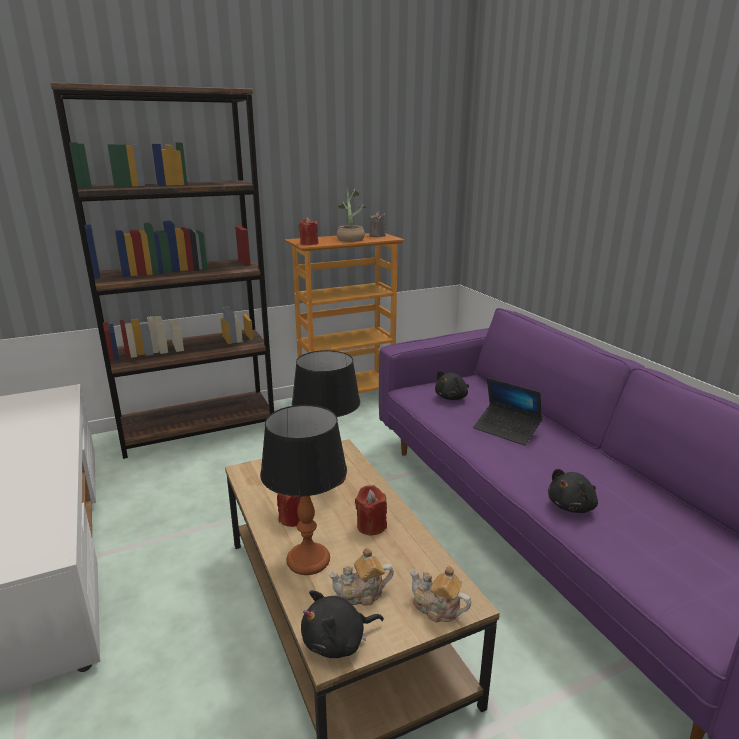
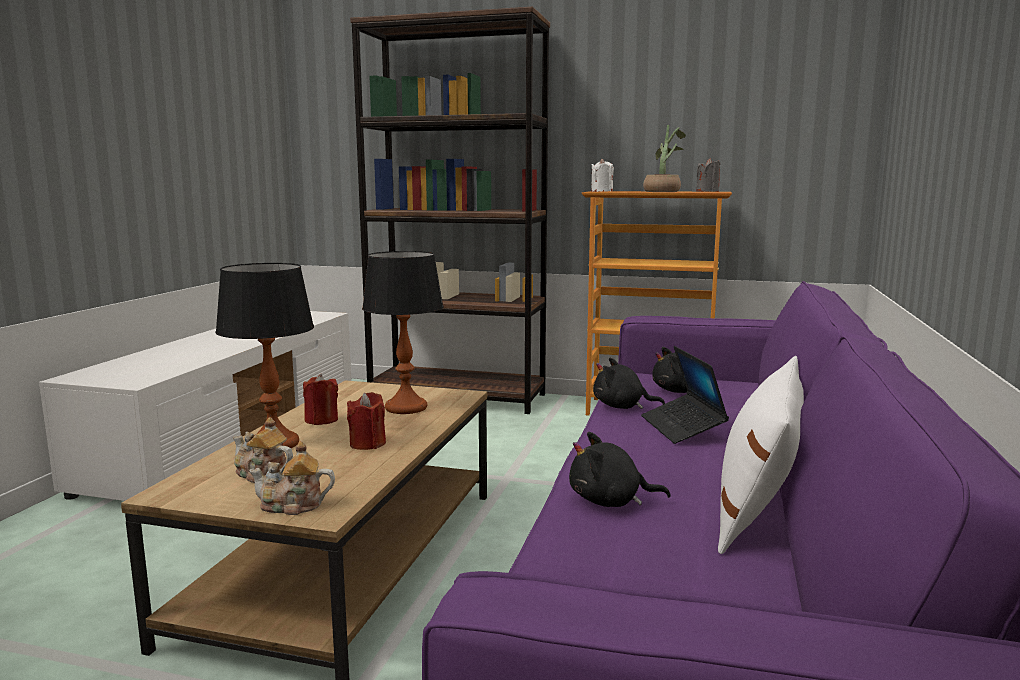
camera: 40 degrees right, 10 degrees down
(309, 243) = (602, 191): red candle -> white candle
(338, 641) = (184, 489): black plush toy -> black plush toy (622, 407)
(437, 608) = (293, 506): teapot -> teapot turned 75 degrees counterclockwise
(615, 470) = (759, 499): none -> white pillow

